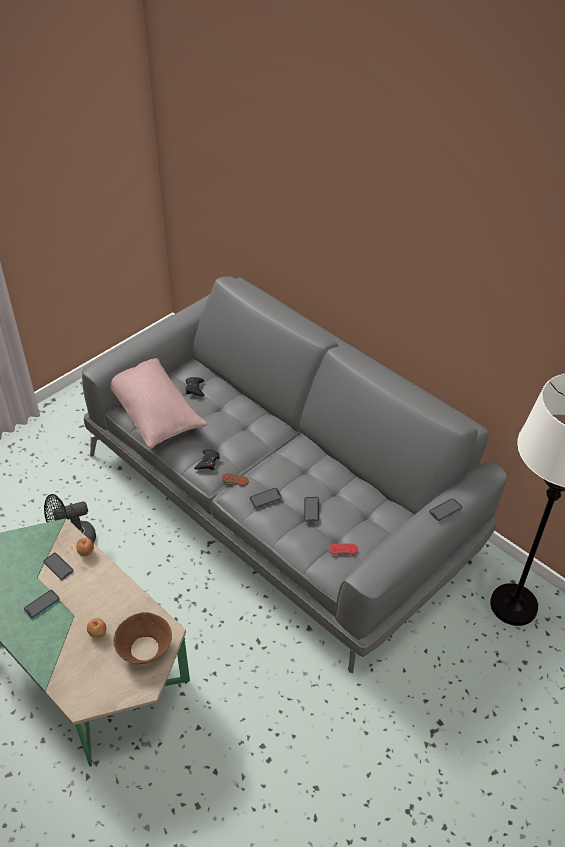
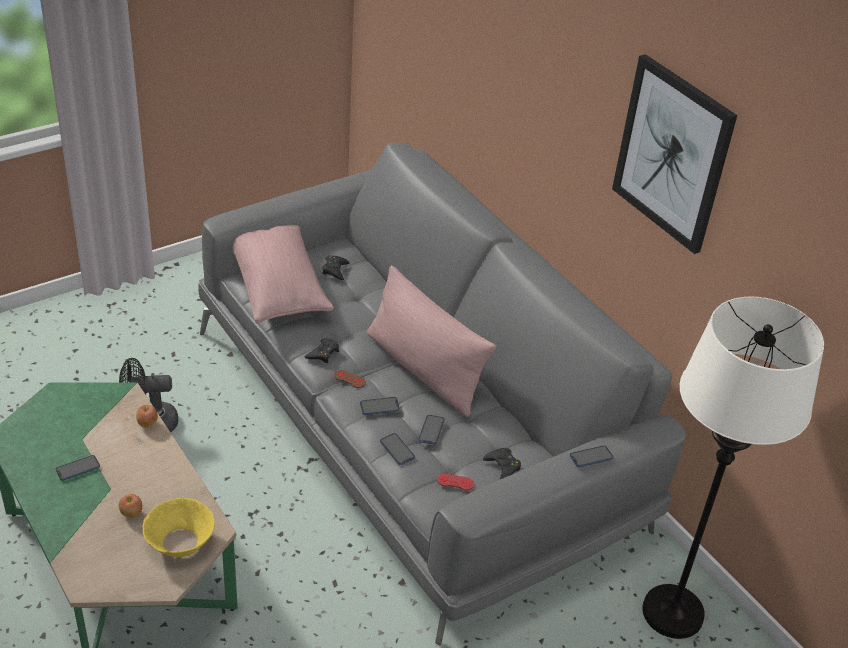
camera: 10 degrees right, 5 degrees down
(58, 567) = (110, 432): phone -> phone (397, 450)
(145, 648) = (180, 542): brown bowl -> yellow bowl
(289, 459) = (423, 370): none -> pink pillow
(374, 528) = (502, 466): none -> black game controller
(473, 265) = (673, 153): none -> picture

